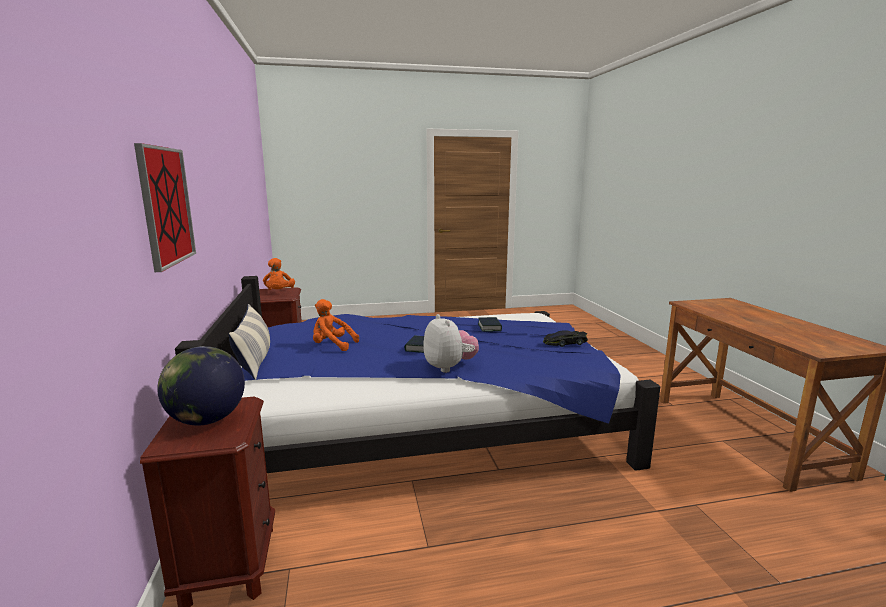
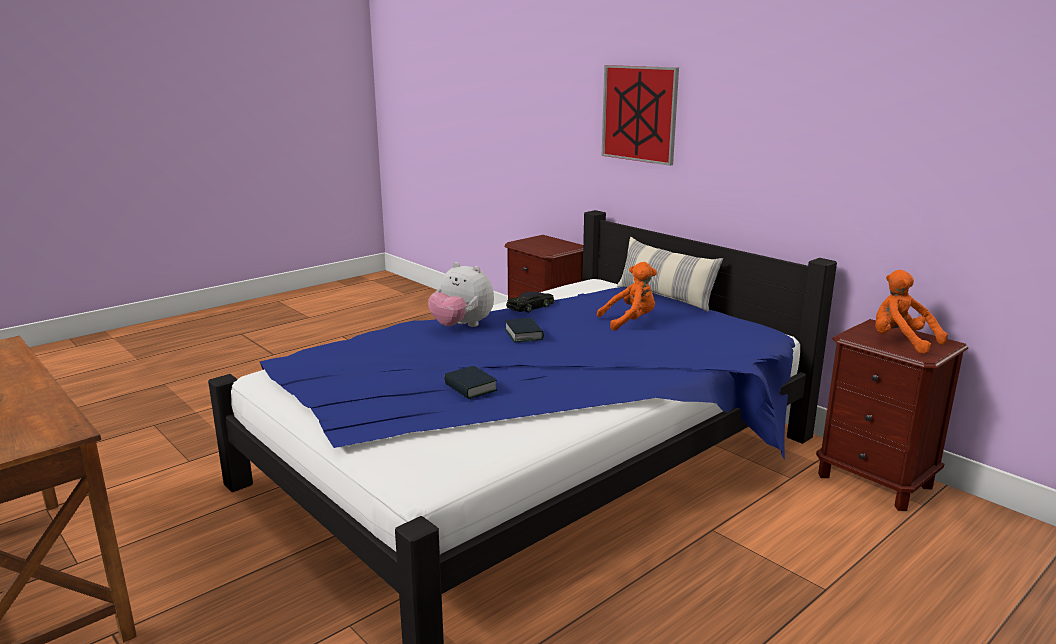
camera: 150 degrees right, 5 degrees up
(207, 420) = (547, 244): globe -> none
(564, 342) = (334, 383): black toy car -> black toy car (531, 306)

